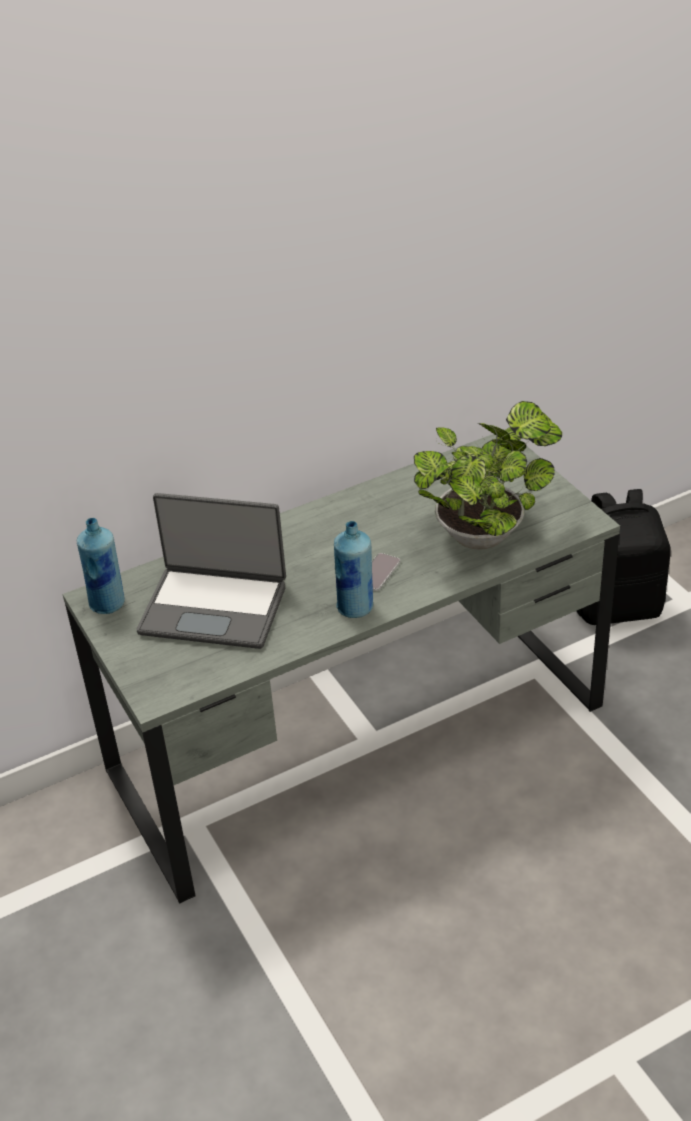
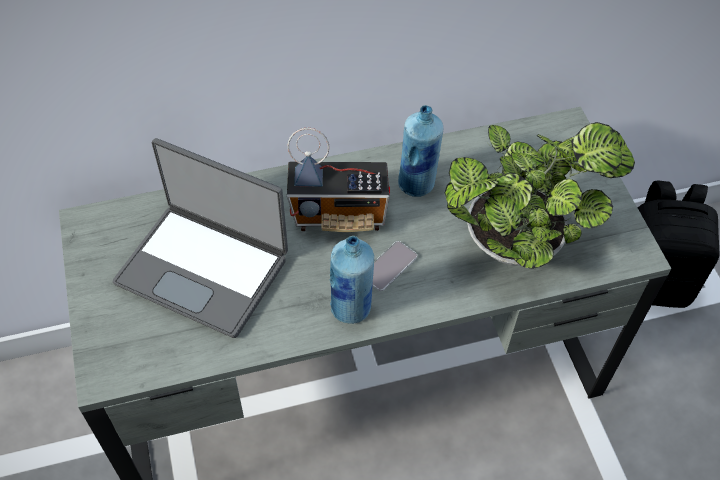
camera: 10 degrees right, 15 degrees up
(108, 604) = (99, 235): blue bottle -> blue bottle (417, 184)
(321, 545) = (340, 214): none -> radio

